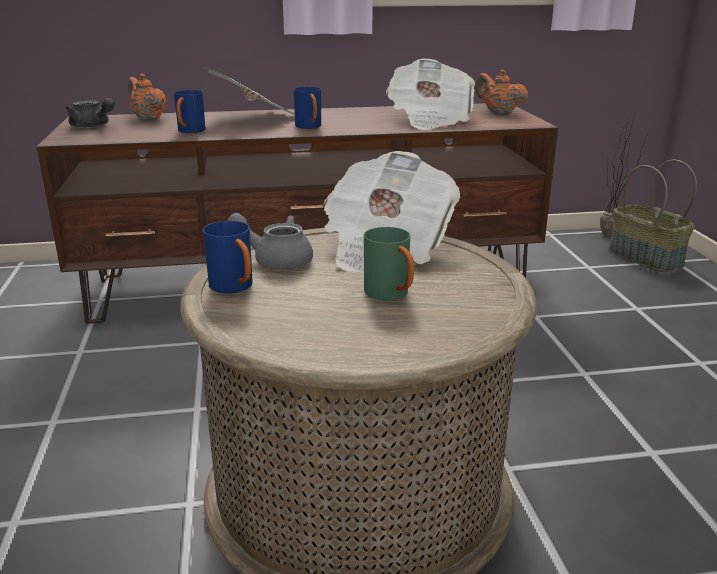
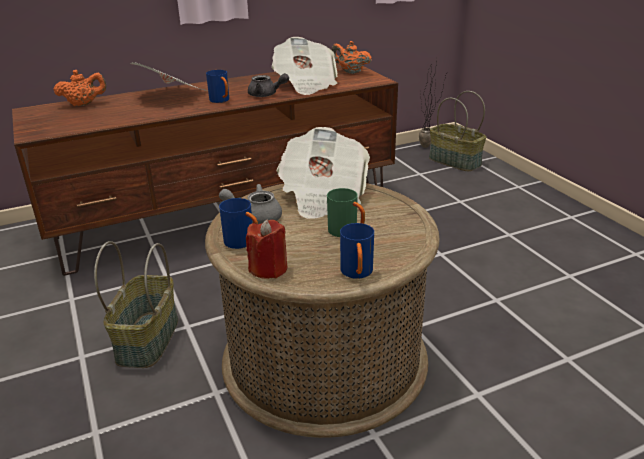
camera: 15 degrees left, 5 degrees up
(92, 126) = (44, 118): grey teapot -> grey teapot (266, 95)
(139, 415) = (147, 339): none -> basket
(148, 118) = (84, 104): orange teapot -> orange teapot turned 135 degrees clockwise
(189, 131) = (130, 115): blue mug -> blue mug (357, 274)
(246, 324) = (268, 269): none -> red candle

